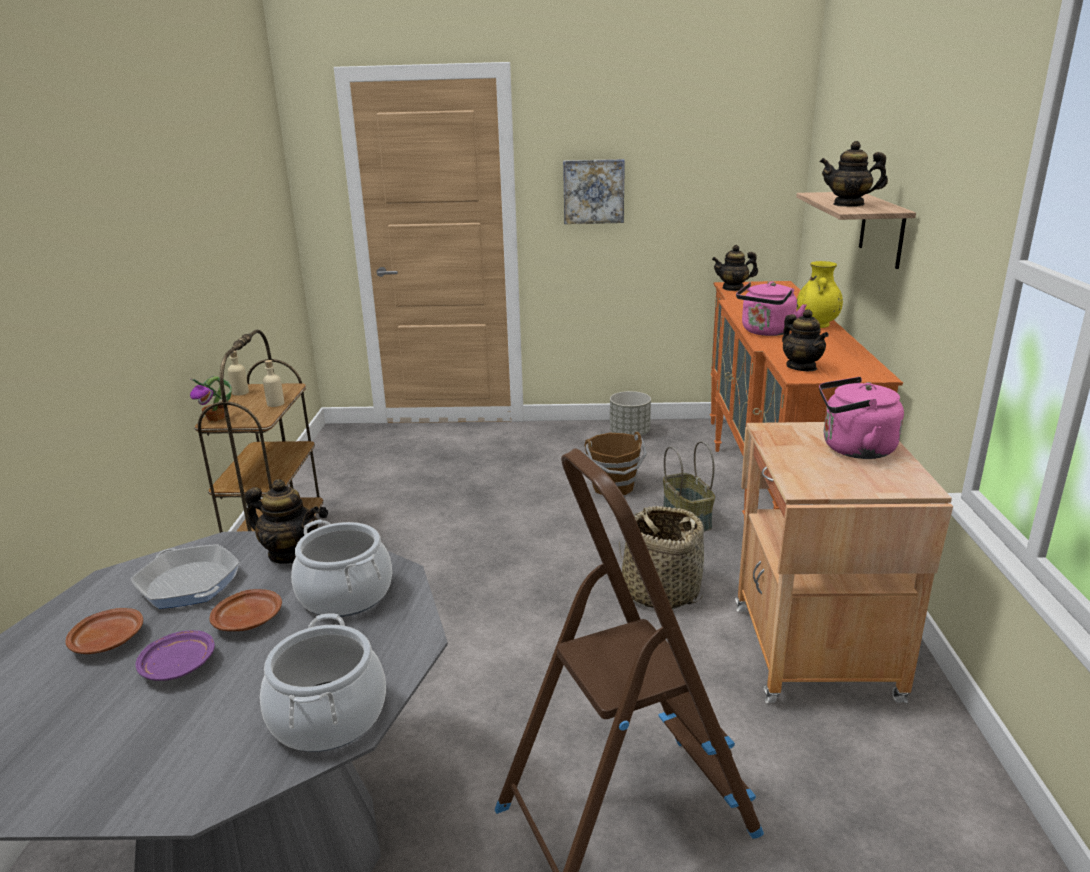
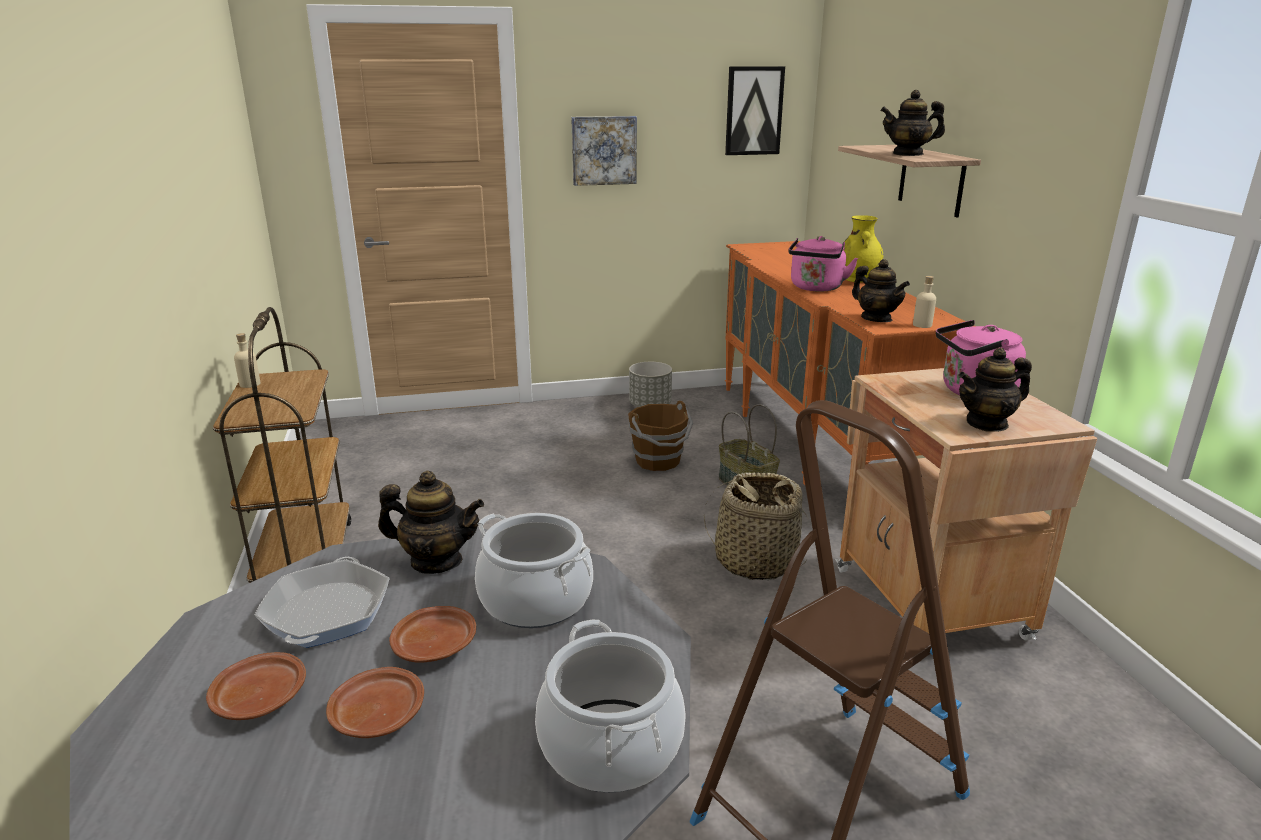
camera: 15 degrees left, 0 degrees up
(178, 665) = (378, 715): purple plate -> brown plate
(189, 583) = (327, 612): frying pan -> frying pan turned 120 degrees counterclockwise
(216, 418) = (237, 415): potted plant -> none
(275, 404) = (304, 393): beige bottle -> beige bottle (922, 325)
(733, 288) = (750, 249): teapot -> teapot (987, 423)
(744, 153) = (753, 111): none -> picture

